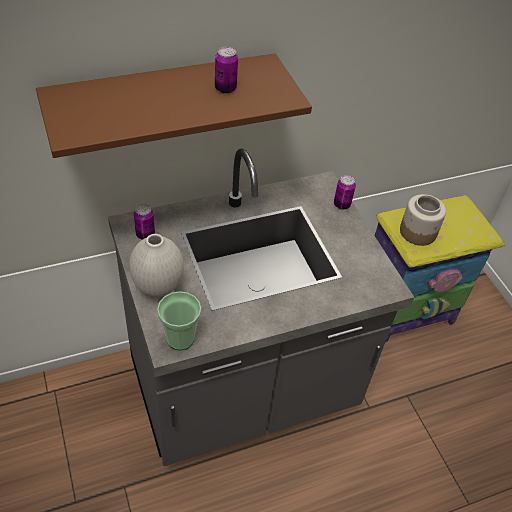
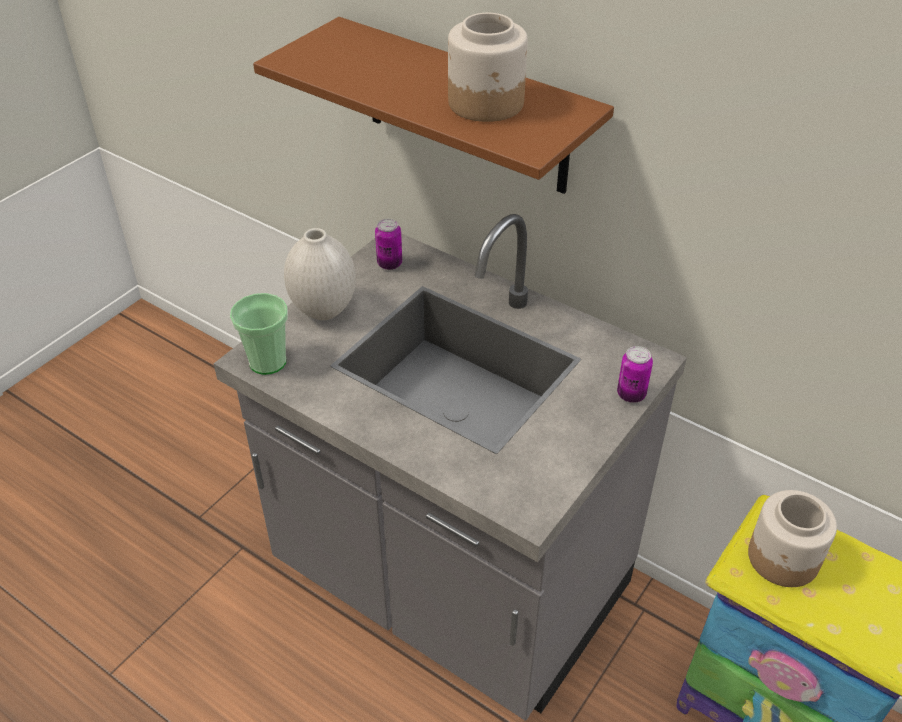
camera: 60 degrees right, 5 degrees down
(225, 88) = (486, 103): can -> jar

